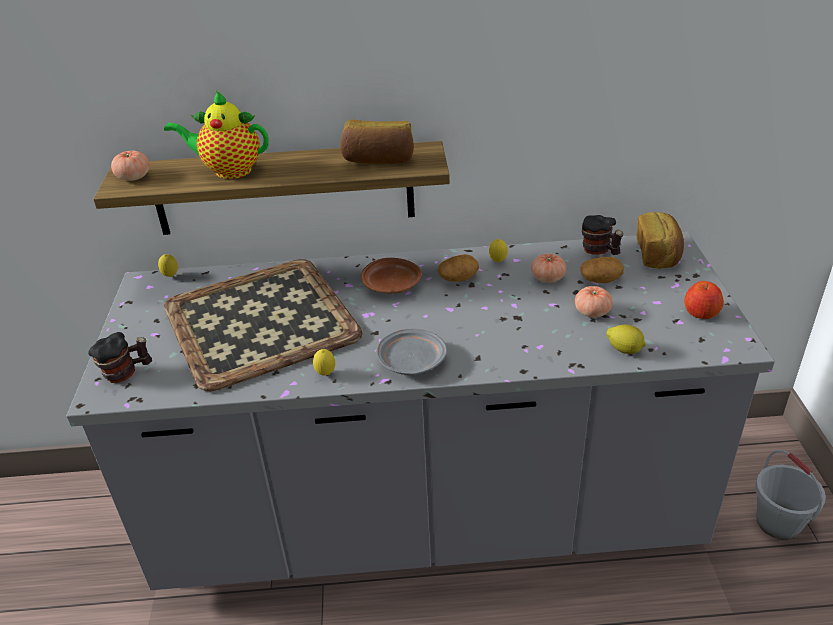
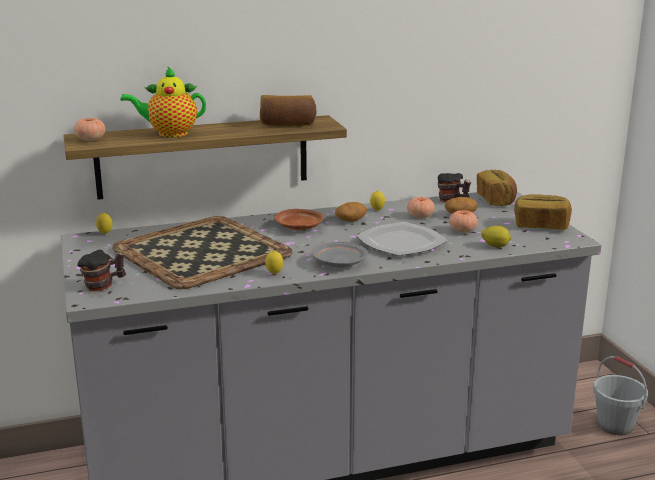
camera: 15 degrees left, 15 degrees down
(503, 328) = (400, 242): none -> plate
(701, 313) = (541, 226): apple -> bread

